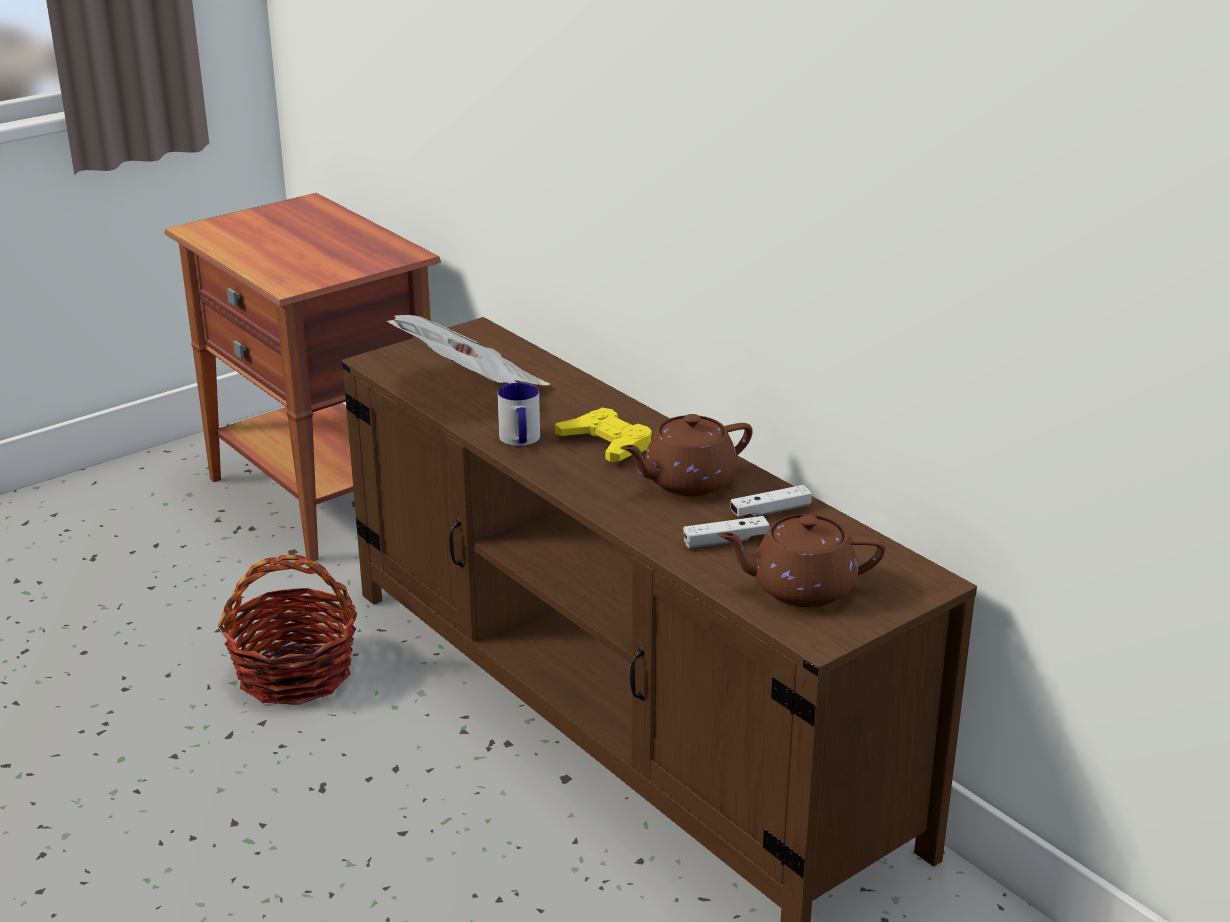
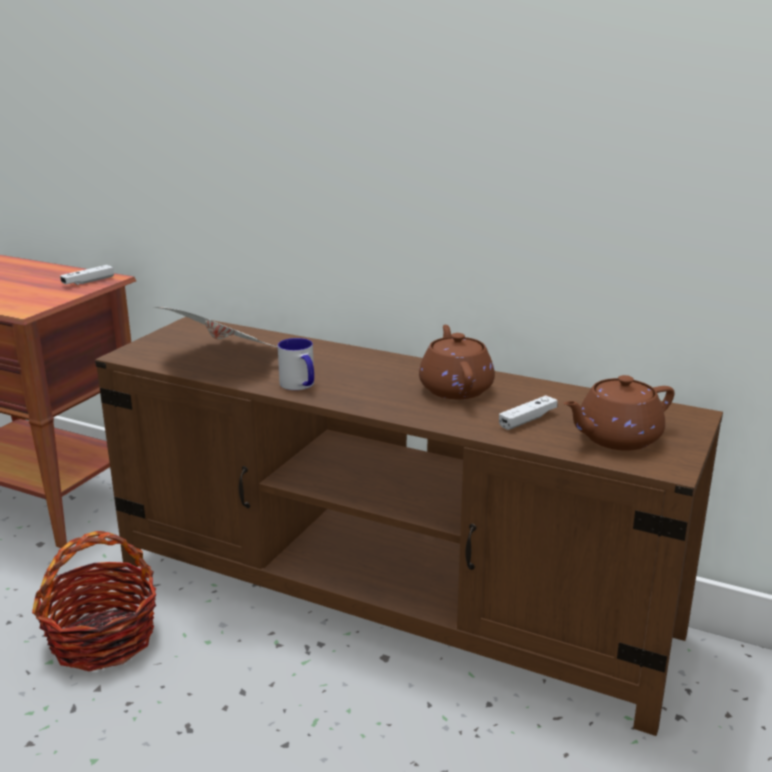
camera: 25 degrees left, 5 degrees down
(606, 443) = (368, 376): yellow game controller -> none
(687, 482) = (455, 388): brown teapot -> brown teapot turned 135 degrees clockwise
(770, 511) = (535, 394): white game controller -> white game controller (88, 281)

